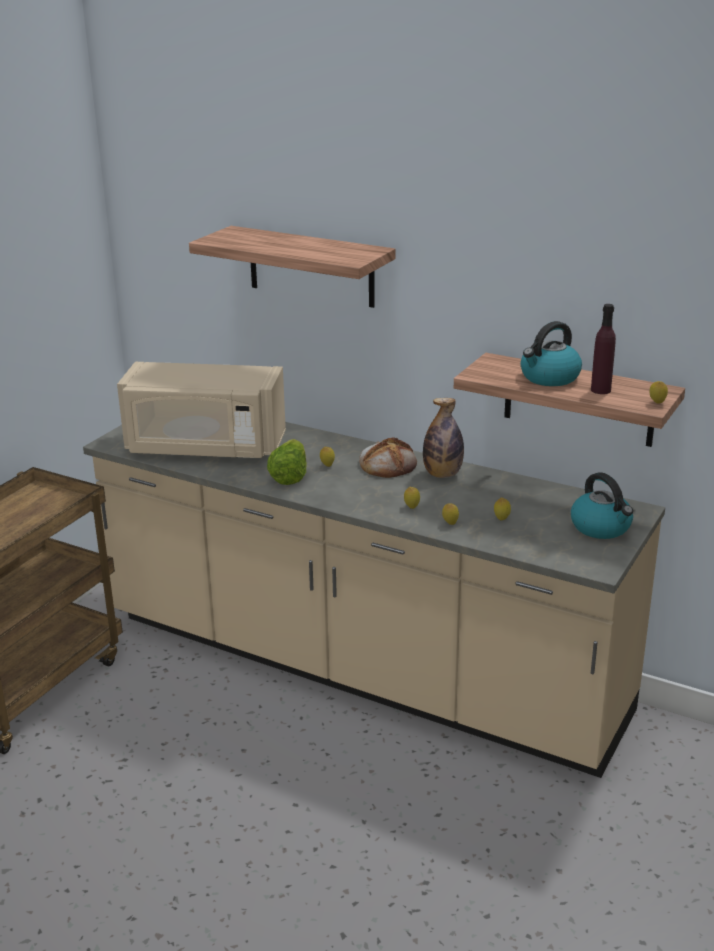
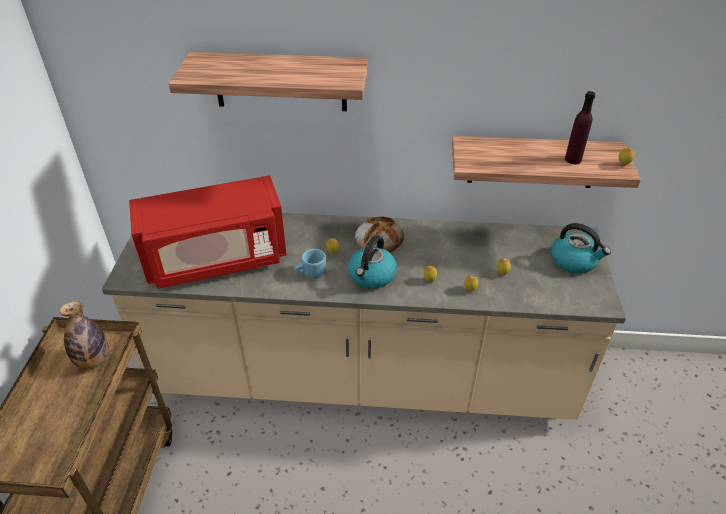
camera: 25 degrees left, 15 degrees up
(205, 447) = (216, 259): beige microwave -> red microwave
(289, 476) = (310, 273): lettuce -> blue mug
(442, 474) = (427, 238): bottle -> bottle (93, 360)
(549, 378) = (525, 154): kettle -> kettle (372, 276)

